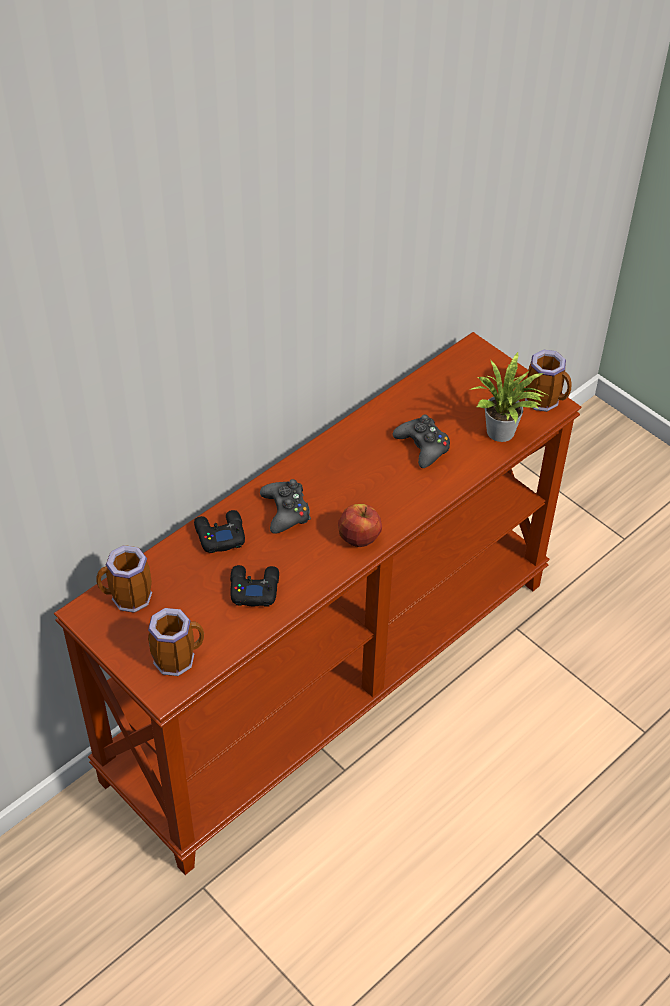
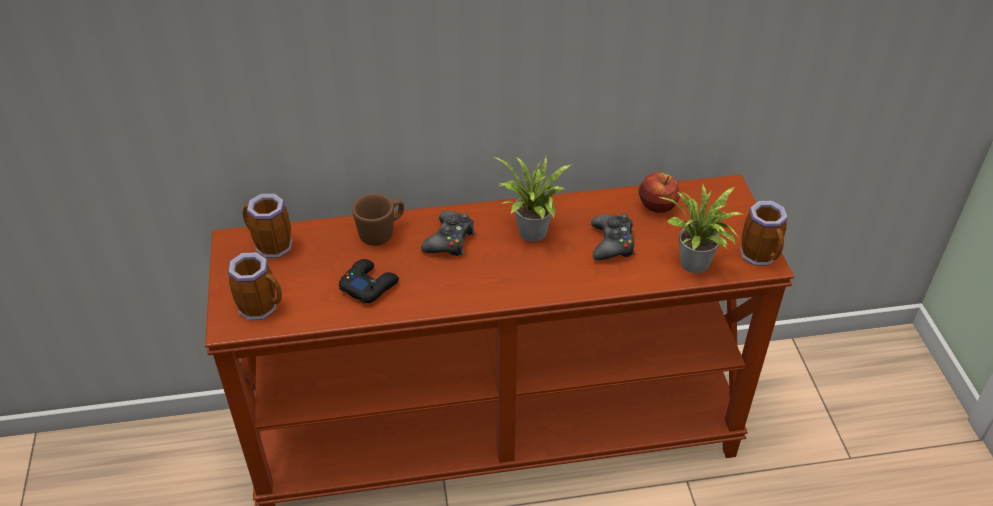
camera: 35 degrees right, 5 degrees down
(219, 535) = (382, 233): black game controller -> brown mug
(350, 471) = (531, 234): none -> potted plant
(358, 537) = (489, 288): apple -> apple (656, 206)

